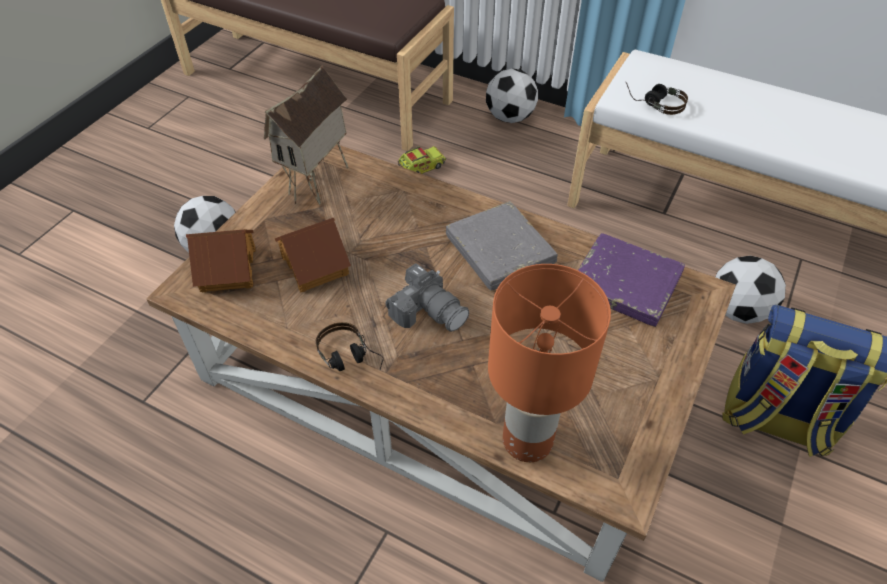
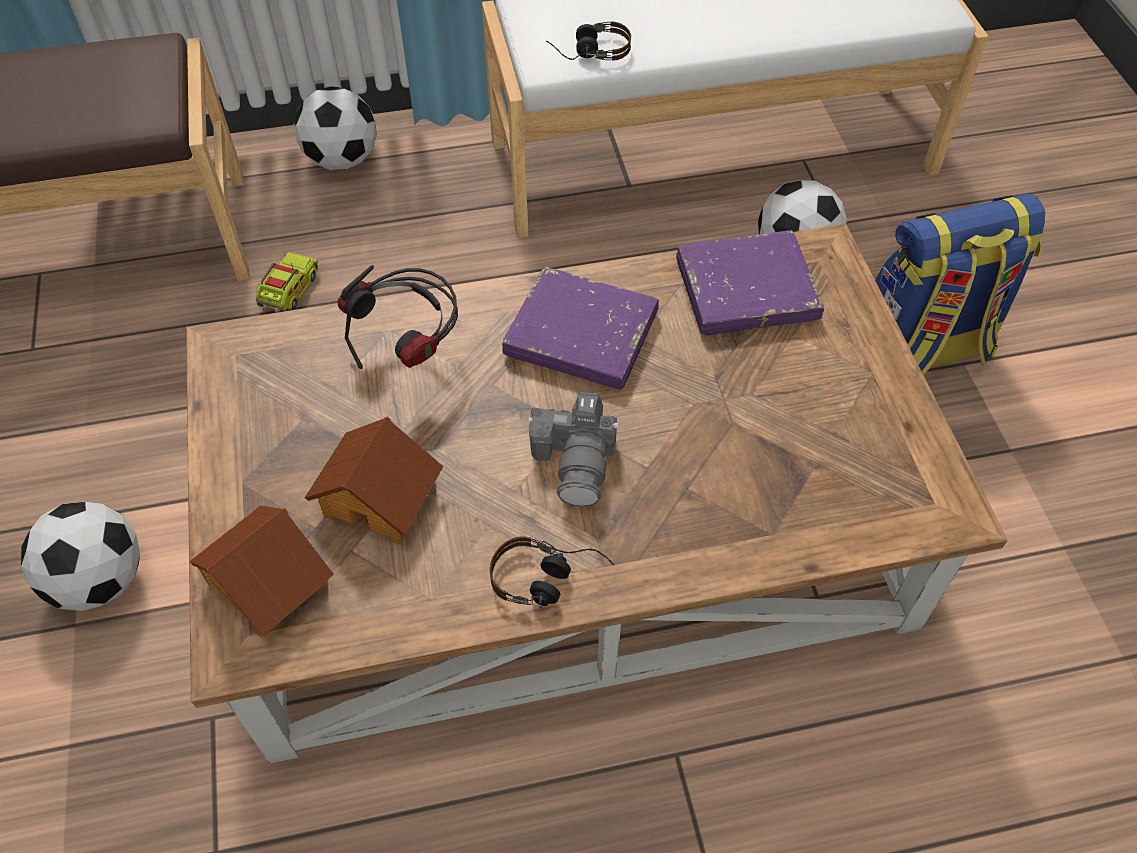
camera: 40 degrees left, 5 degrees up
(319, 186) = (271, 391): toy house -> none
(402, 207) = (411, 352): none -> headphones
(428, 311) = (576, 461): camera -> camera turned 90 degrees clockwise
(499, 250) = (581, 334): grey book -> purple book
(527, 439) = (819, 527): orange table lamp -> none

